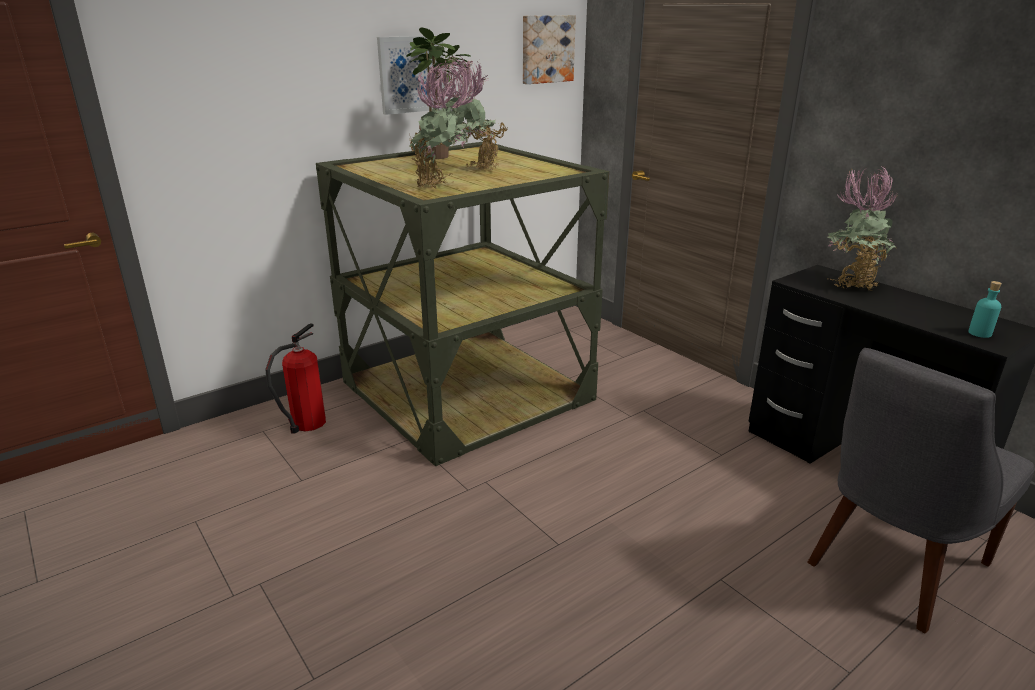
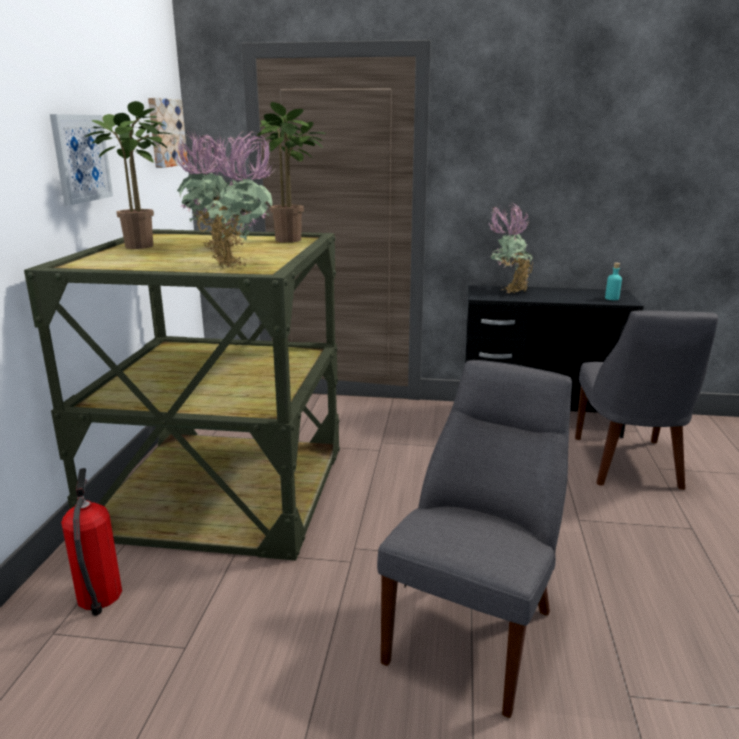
camera: 45 degrees left, 5 degrees down
(469, 596) = (475, 631): none -> grey chair
(554, 172) = (292, 240): none -> potted plant

